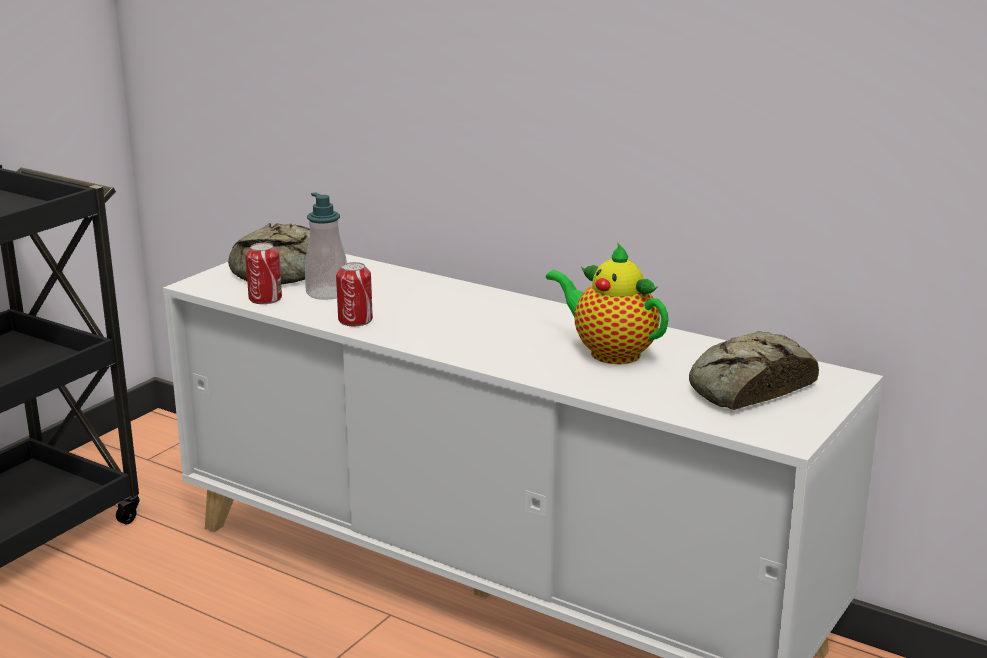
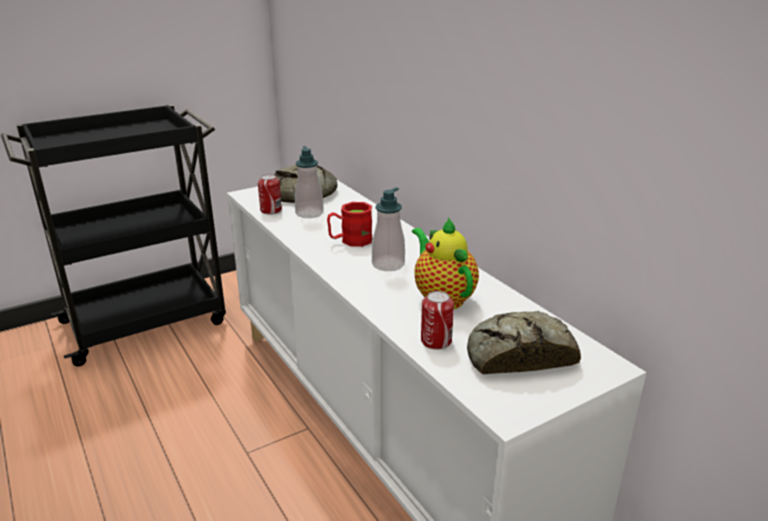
camera: 25 degrees right, 5 degrees up
(355, 320) = (304, 236): can -> can (436, 341)
(425, 315) = (350, 241): none -> red mug
(506, 331) = (388, 264): none -> soap dispenser

